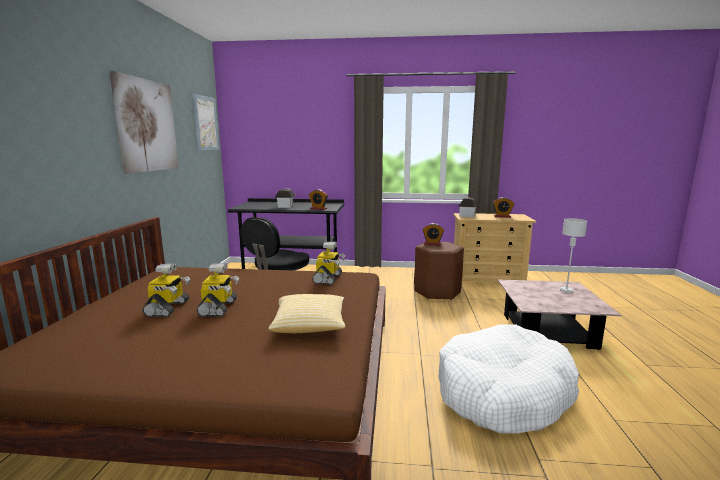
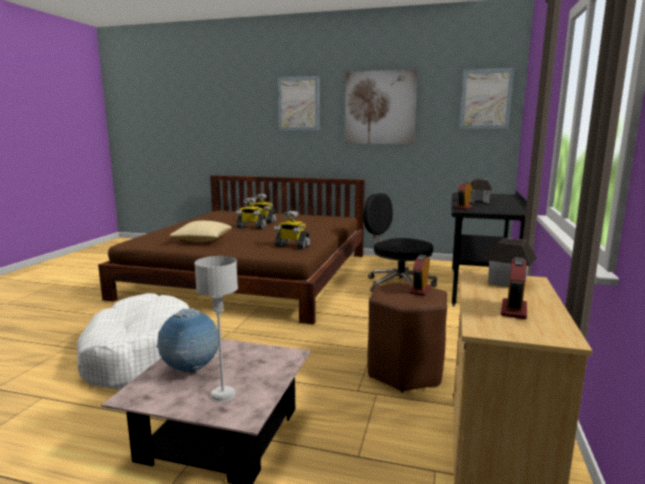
camera: 100 degrees right, 0 degrees up
(55, 110) = (298, 103): none -> picture
(559, 301) = (191, 370): none -> globe

